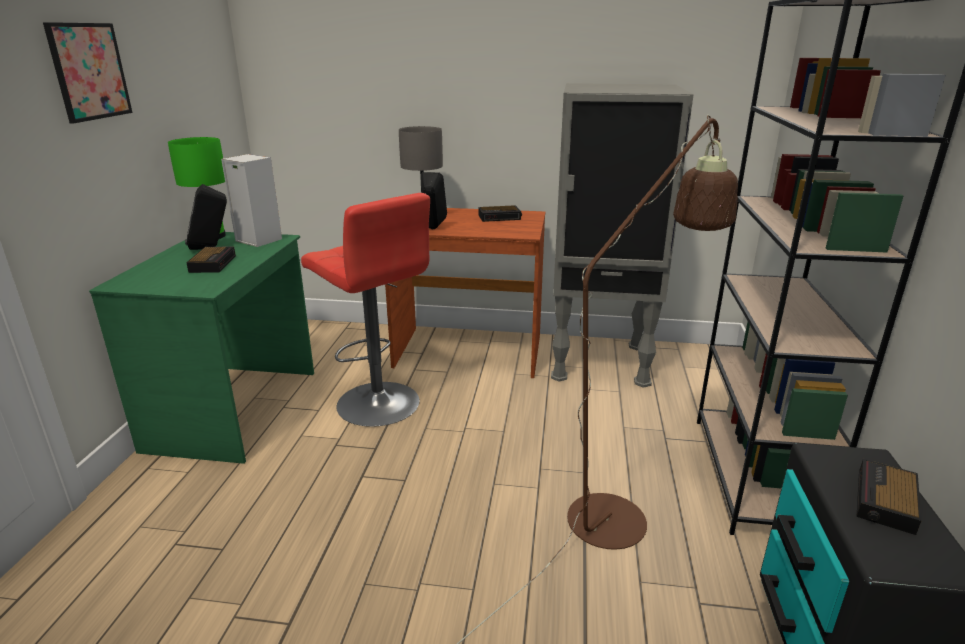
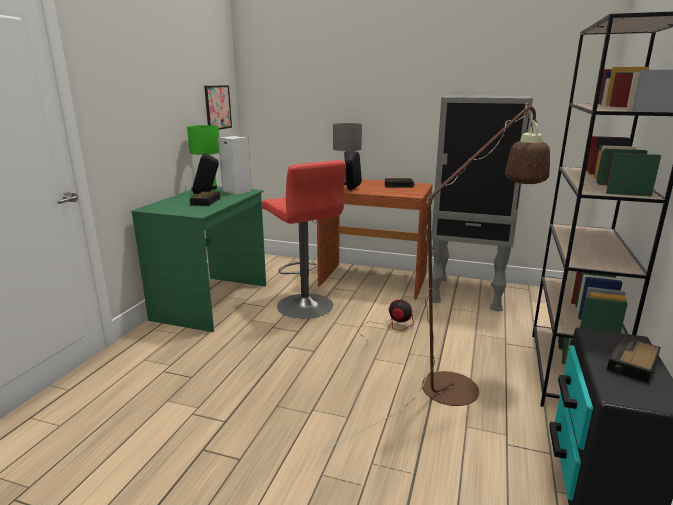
camera: 10 degrees right, 5 degrees down
(89, 71) = (145, 80): picture -> picture (218, 107)
(503, 429) = (388, 328): none -> fan

